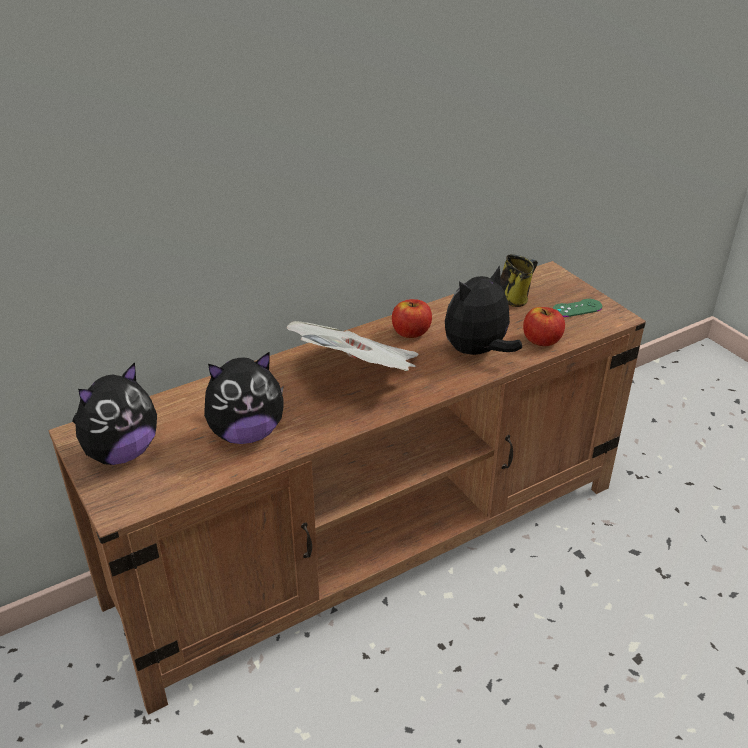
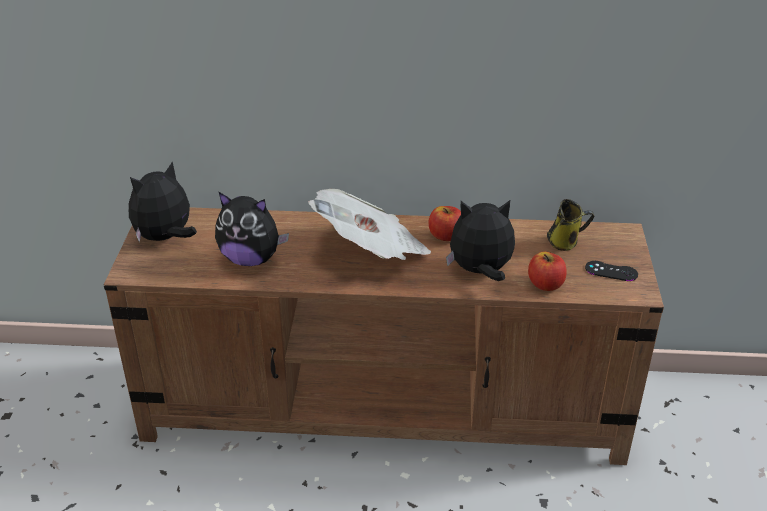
camera: 35 degrees right, 0 degrees up
(121, 452) = (165, 238): plush toy -> plush toy turned 150 degrees clockwise
(577, 308) = (611, 271): green game controller -> black game controller

